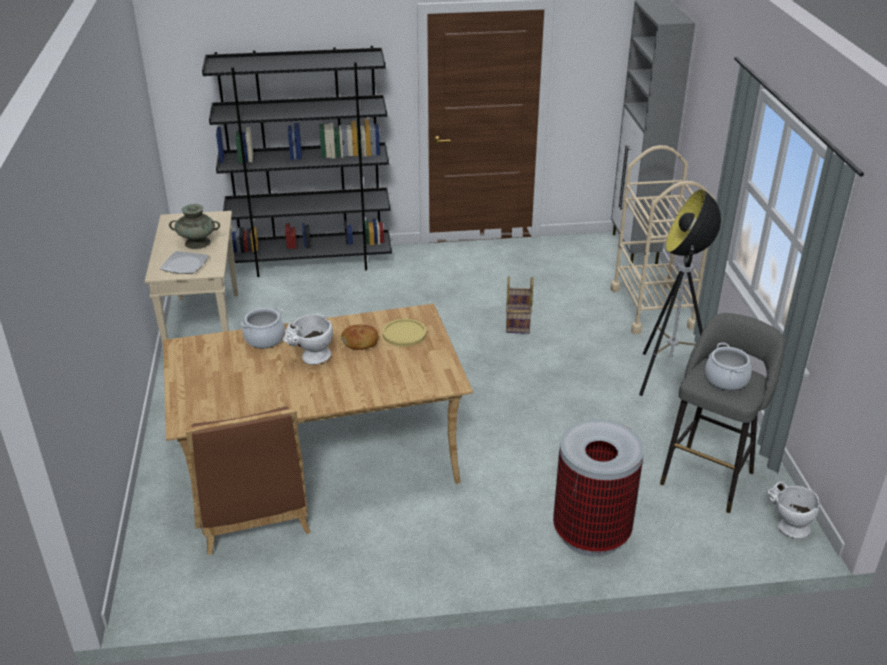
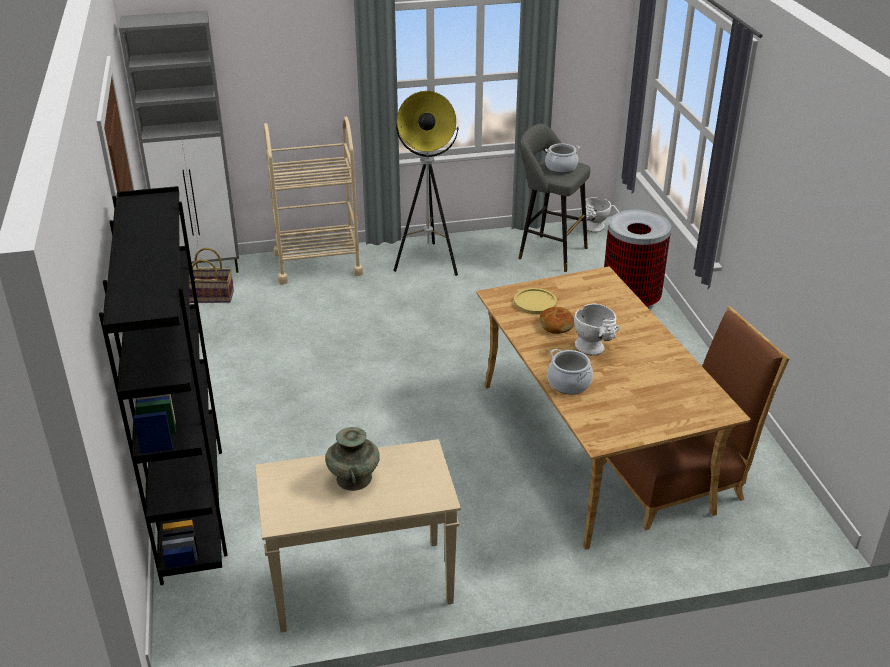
camera: 95 degrees left, 0 degrees up
(185, 265) = (415, 478): plate -> none
(518, 321) = (342, 336): basket -> basket (211, 296)

